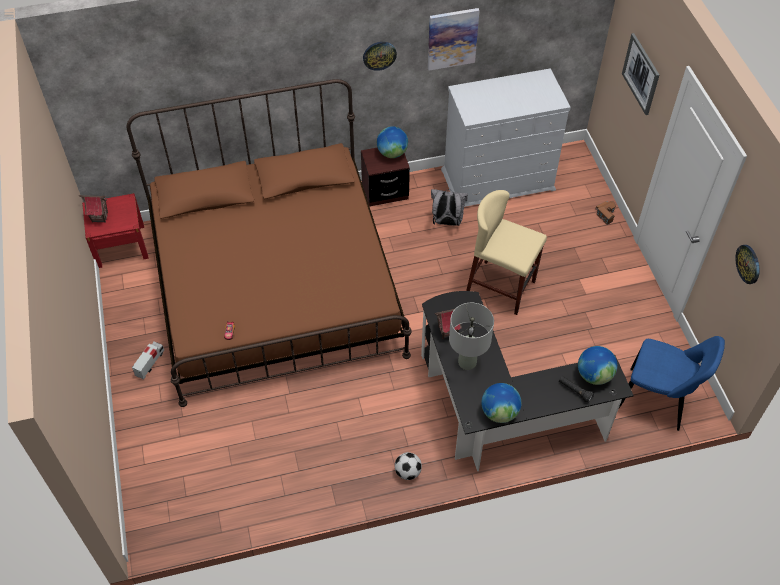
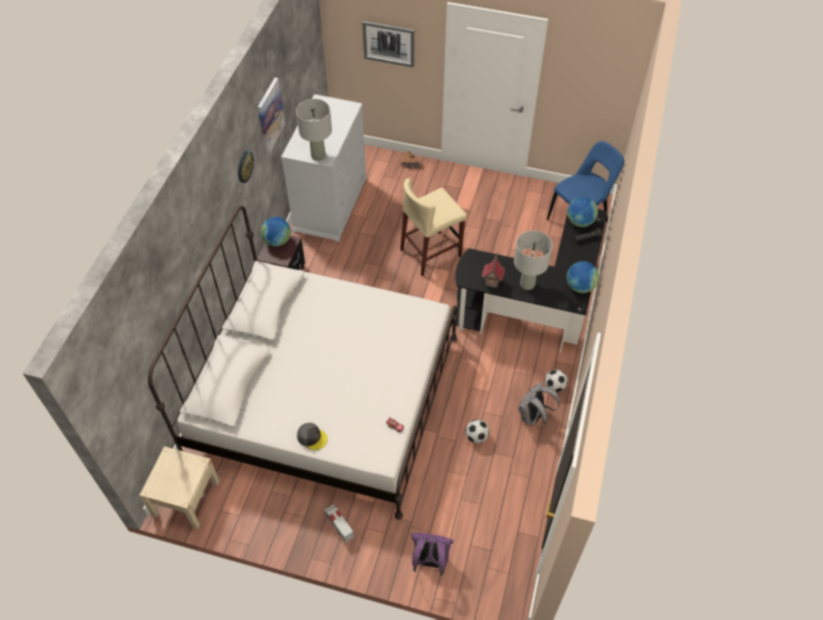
camera: 60 degrees left, 0 degrees up
(100, 217) = (171, 486): toy house -> none
(121, 246) = (186, 498): red nightstand -> beige nightstand
(150, 450) = (430, 561): none -> purple backpack
(183, 278) = (312, 437): none -> grey cap
(275, 287) = (324, 396): brown bed -> white bed
(304, 428) = (476, 436): none -> football
(446, 222) = (346, 254): grey backpack -> grey backpack (533, 417)
(471, 110) = (318, 156): none -> grey table lamp
(748, 264) = (587, 84): wall clock -> none

